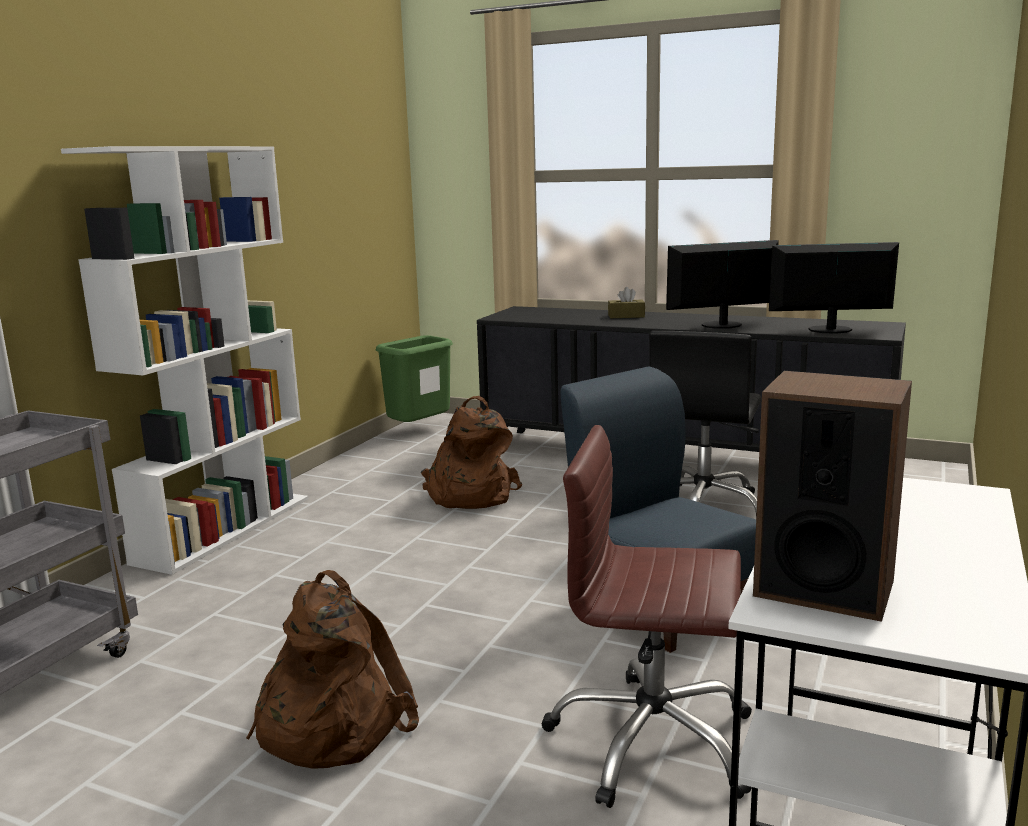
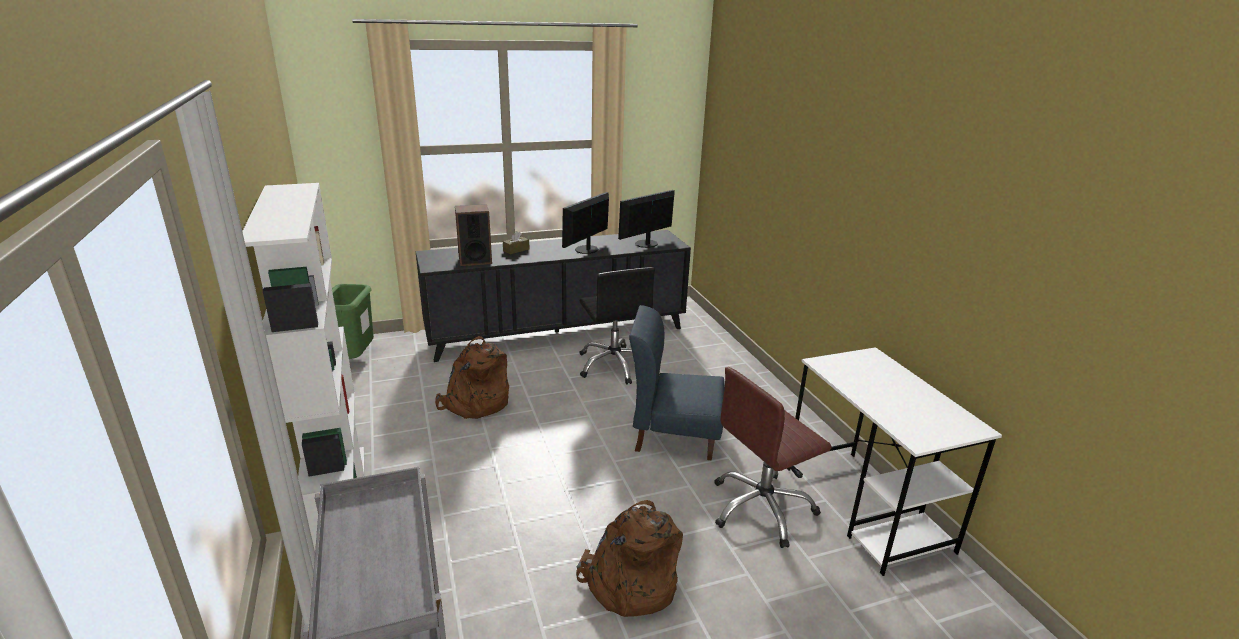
camera: 45 degrees left, 10 degrees up
(823, 588) = (912, 424): speaker -> speaker (475, 260)

